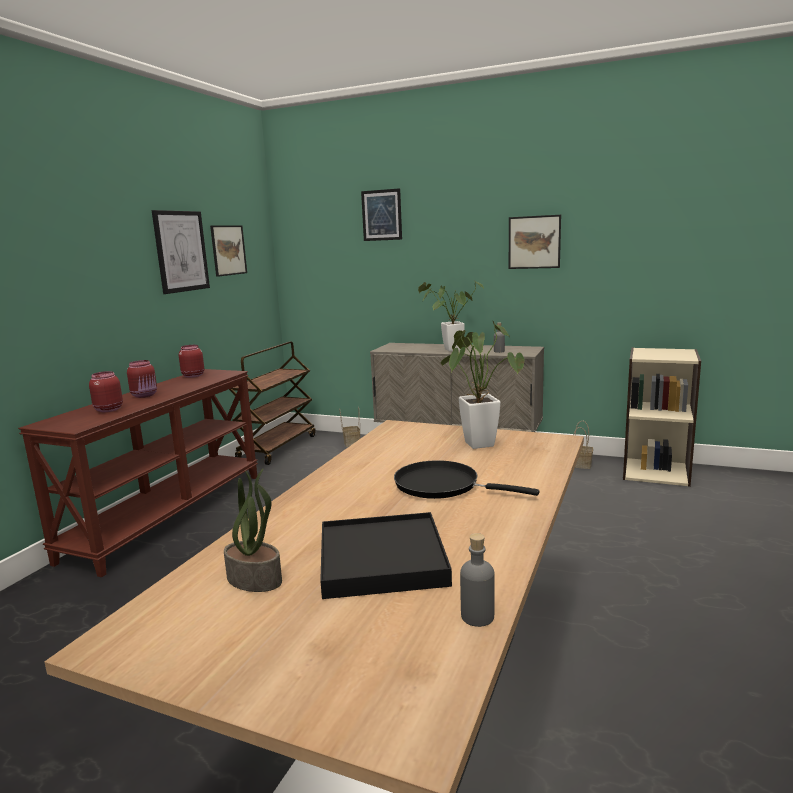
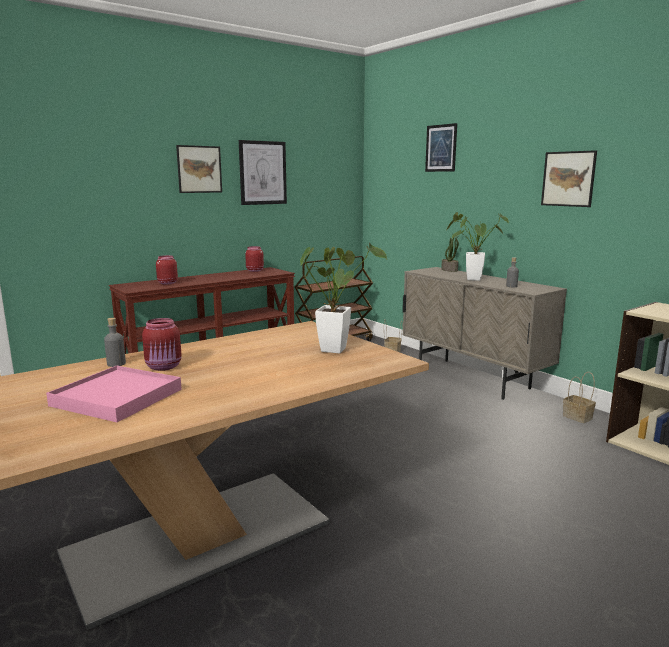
camera: 30 degrees right, 0 degrees up
(145, 395) = (203, 278): red jar -> red jar (164, 367)
(228, 250) = (311, 174): picture -> picture (199, 169)
(255, 579) = (44, 387): potted plant -> potted plant (450, 270)
(381, 559) = (117, 397): black tray -> pink tray
(442, 486) = (245, 368): black frying pan -> none
(477, 616) = (92, 441): grey bottle -> grey bottle (116, 364)

